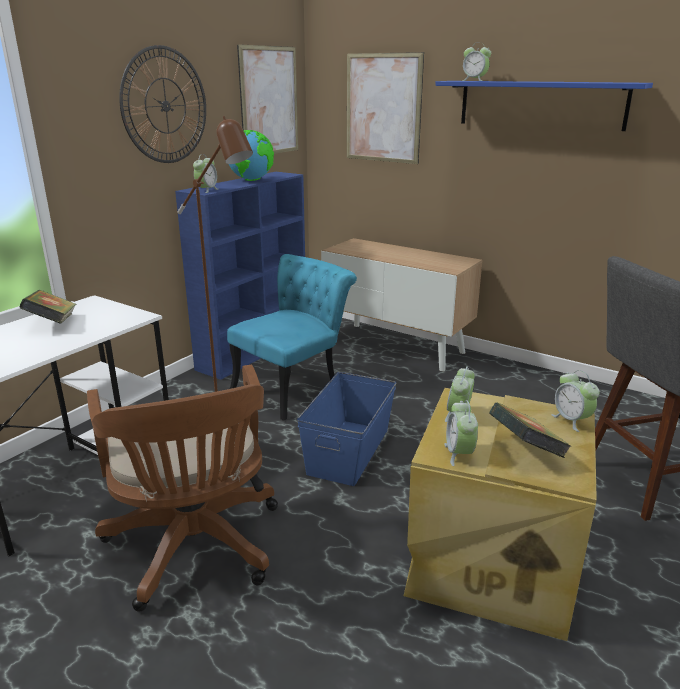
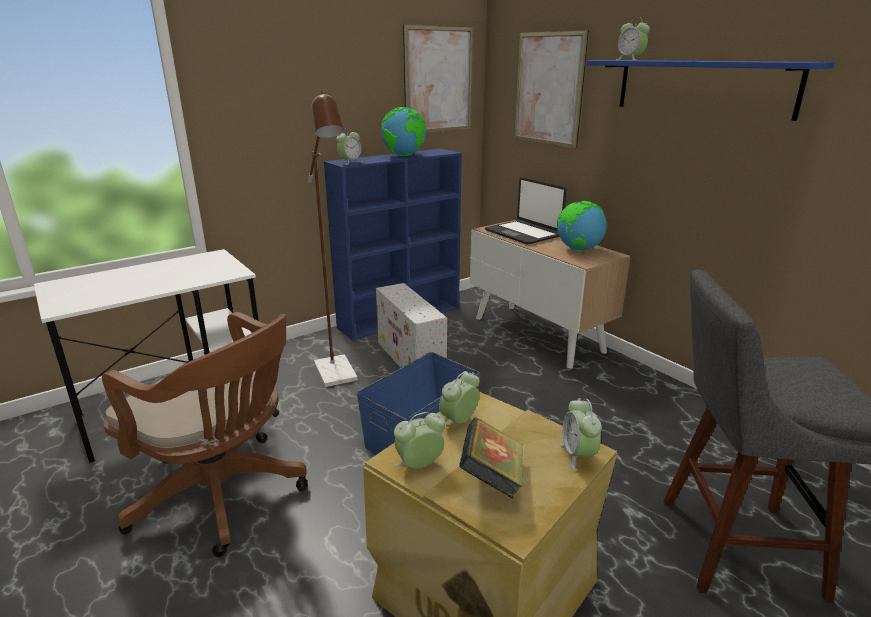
camera: 20 degrees right, 0 degrees up
(53, 323) = (167, 270): book -> none
(165, 106) = (318, 82): wall clock -> none
(196, 549) = (225, 495): brown office chair -> brown office chair turned 60 degrees counterclockwise
(294, 388) = (411, 360): turquoise chair -> white storage box
(374, 249) = (523, 233): none -> laptop
(435, 259) = (578, 250): none -> globe
(459, 454) = (419, 465): alarm clock -> alarm clock turned 45 degrees clockwise

